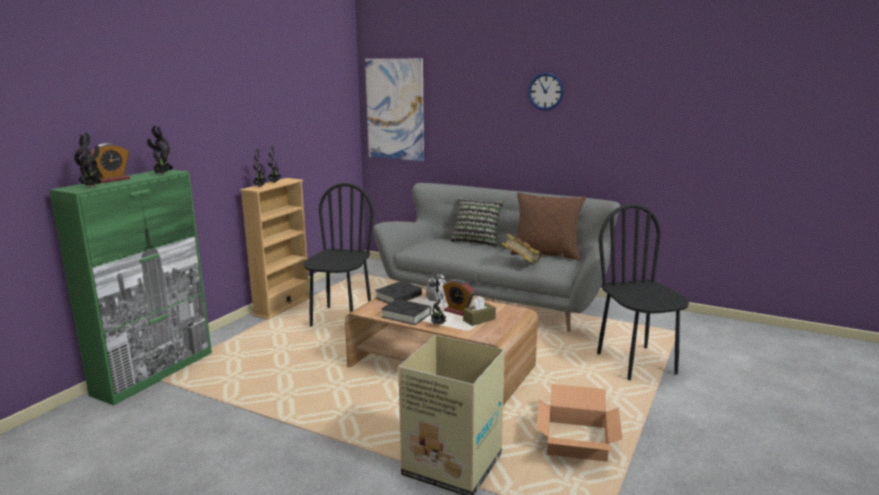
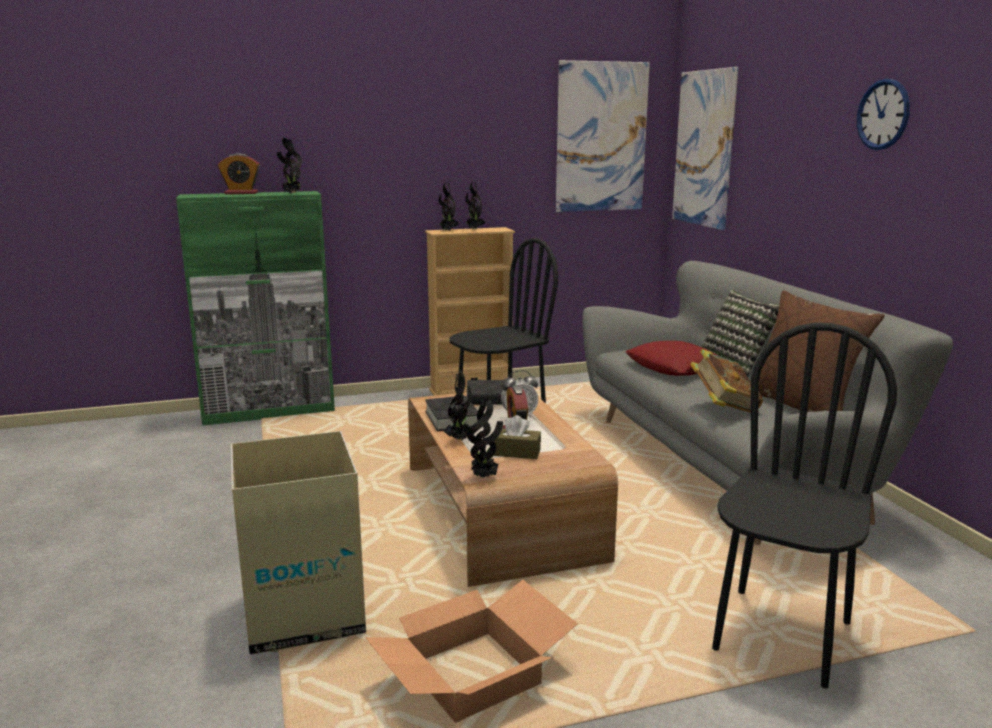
camera: 45 degrees right, 0 degrees up
(92, 187) = (205, 195): potted plant -> potted plant (485, 477)
(327, 105) = (601, 137): none -> picture
(455, 250) = (674, 367): none -> red pillow

